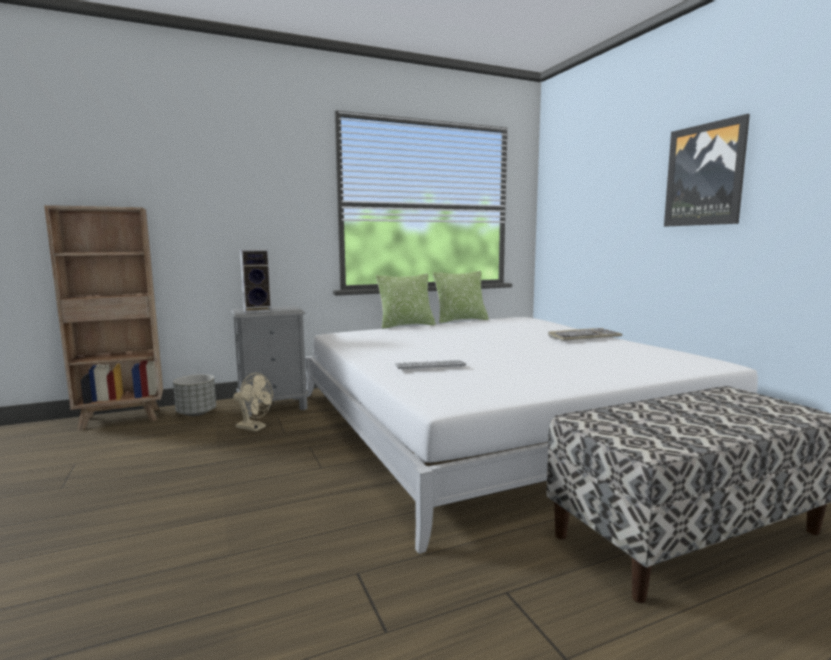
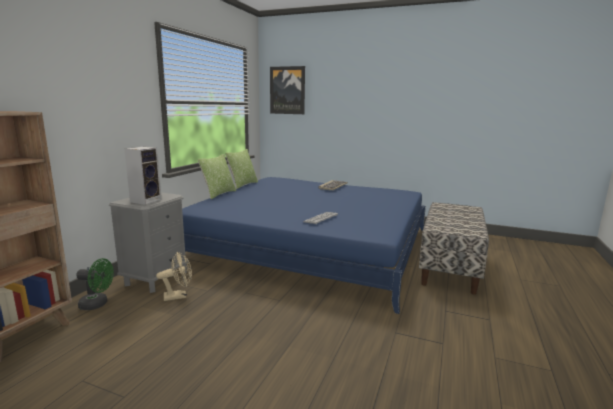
camera: 45 degrees left, 5 degrees up
(196, 413) = (97, 304): grey planter -> green fan
(496, 421) = (311, 245): white bed -> blue bed
(705, 175) = (381, 97): picture -> picture (287, 90)

